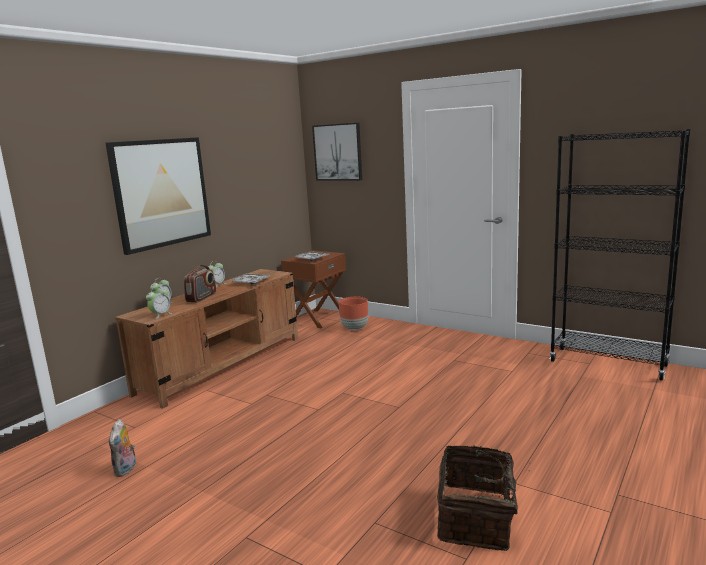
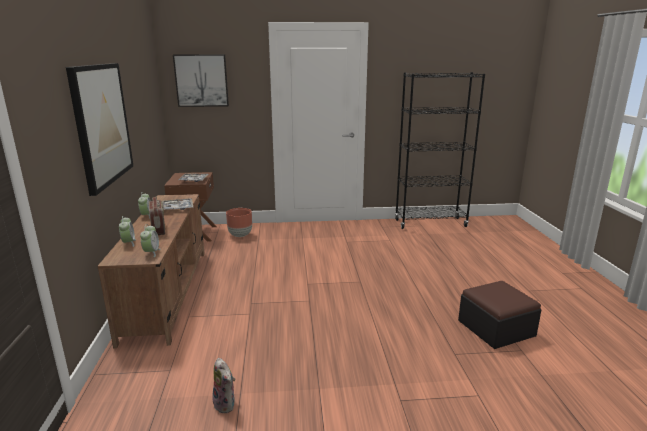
camera: 40 degrees left, 5 degrees up
(477, 518) = (496, 328): basket -> ottoman

